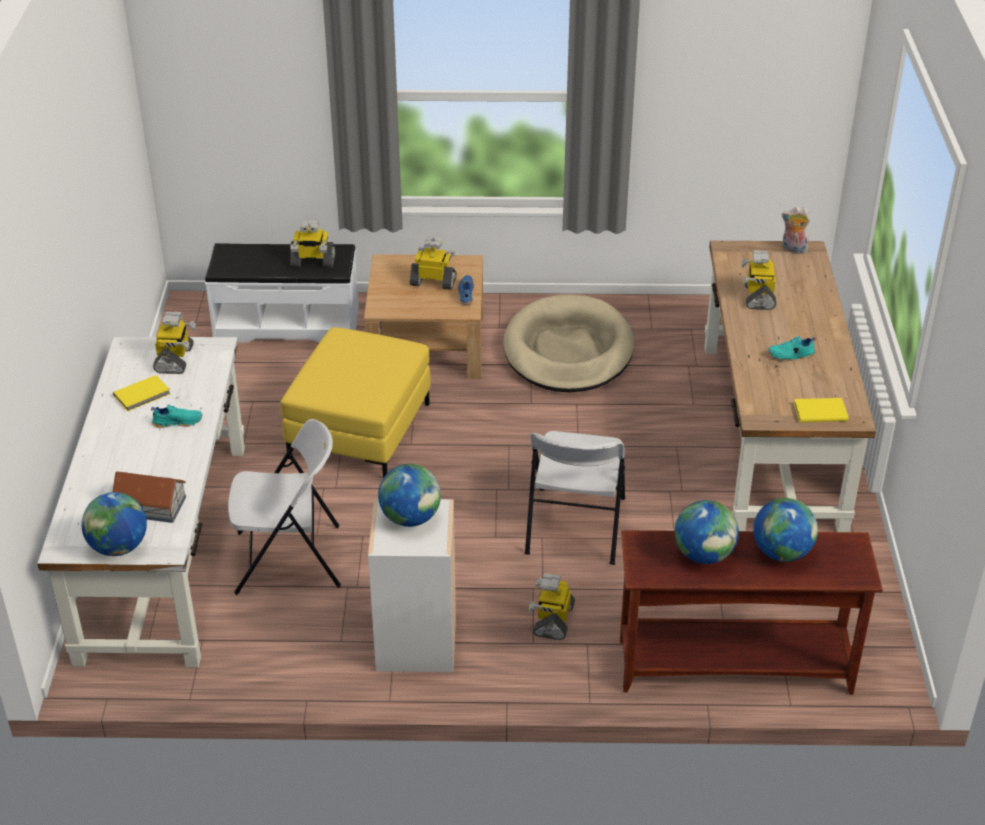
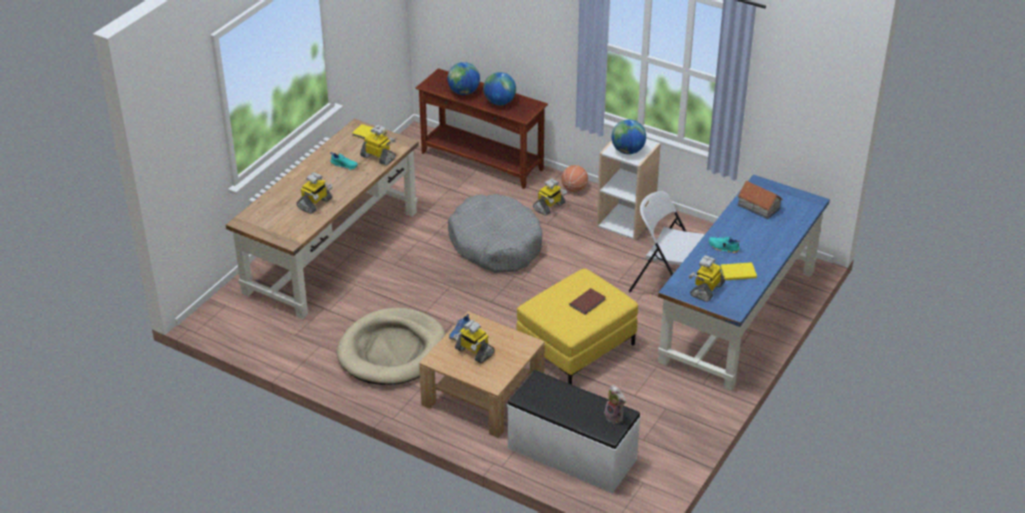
camera: 150 degrees left, 0 degrees up
(118, 547) = (784, 192): globe -> none
(164, 547) = (738, 316): white desk -> blue desk
(312, 262) = (551, 393): toy robot -> toy robot (378, 157)
(342, 372) = (588, 302): none -> brown book
(542, 672) = (574, 189): none -> basketball
(575, 526) = (496, 244): white chair -> grey dog bed
(793, 250) = (252, 225): plush toy -> plush toy (615, 417)

